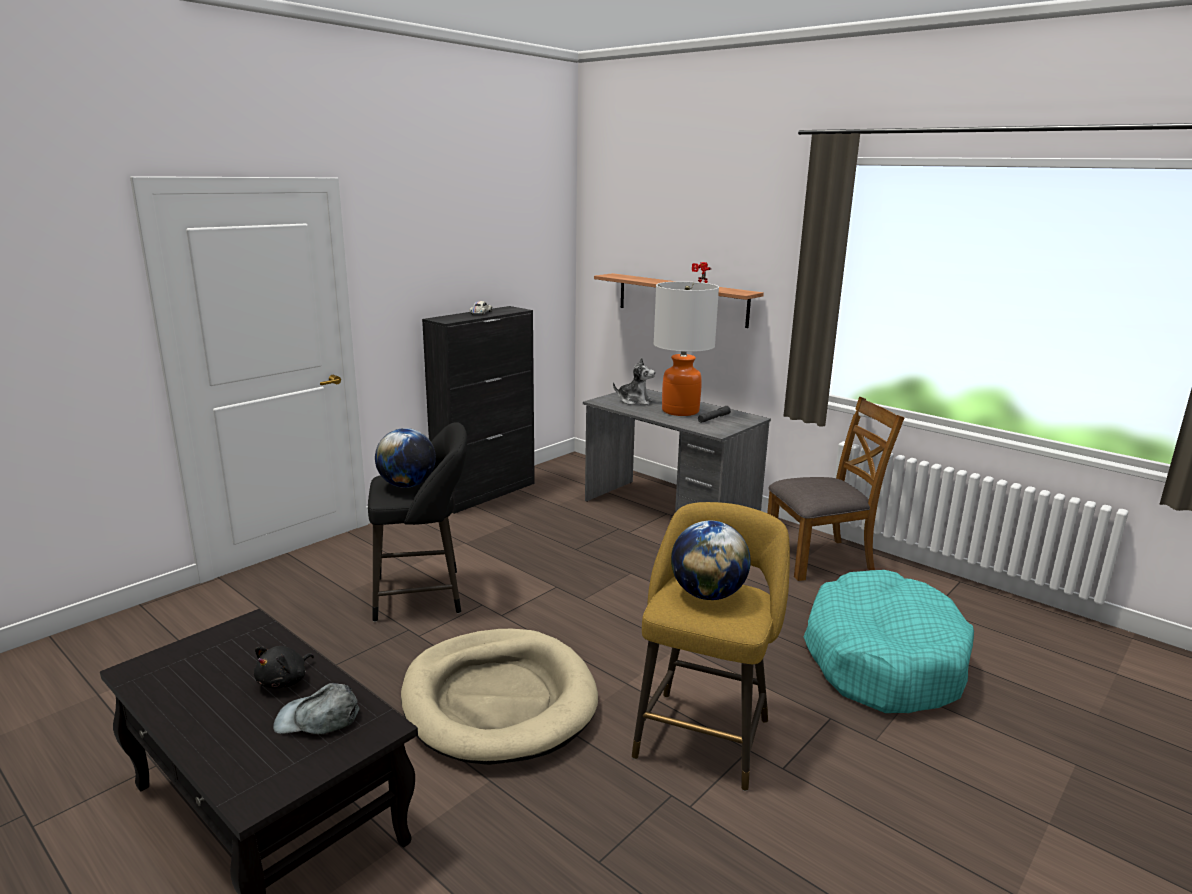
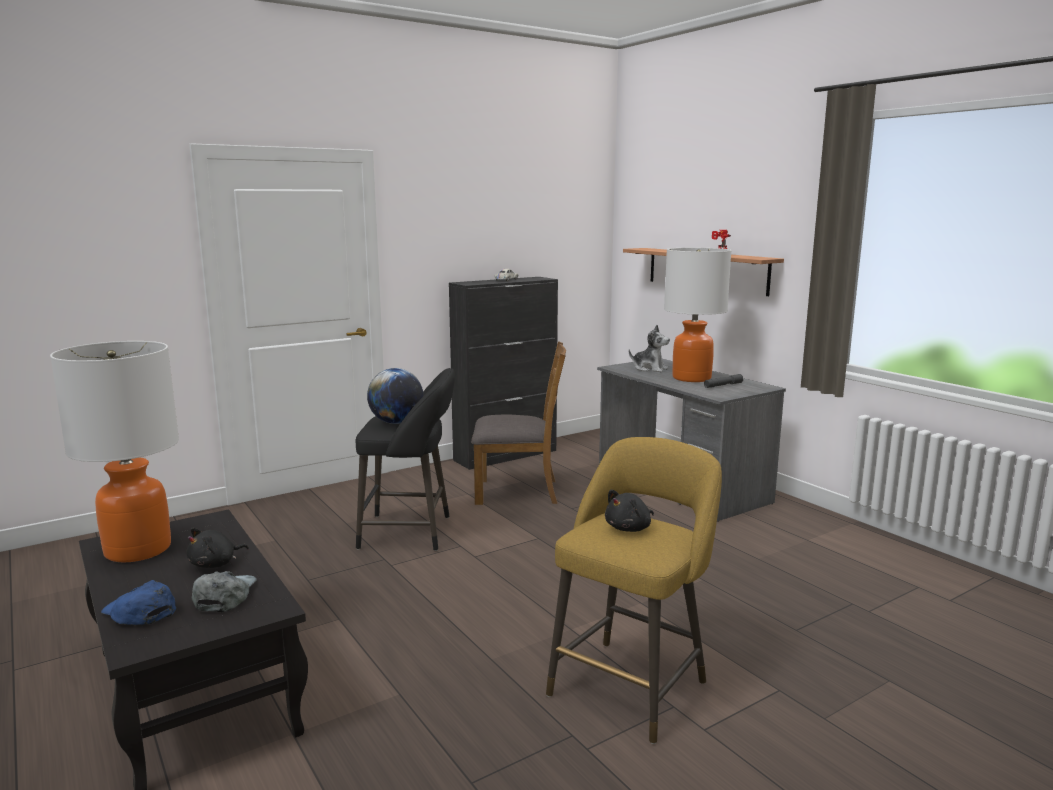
camera: 15 degrees right, 5 degrees down
(181, 675) = (137, 550): none -> table lamp
(231, 753) = (139, 611): none -> blue cap
(317, 718) = (224, 595): grey cap -> grey cap turned 75 degrees clockwise
(498, 700) = (439, 627): beige dog bed -> none
(707, 594) = (629, 528): globe -> black plush toy
(820, 558) = (830, 539): brown chair -> brown chair (518, 491)
(882, 660) = (865, 642): turquoise dog bed -> none

